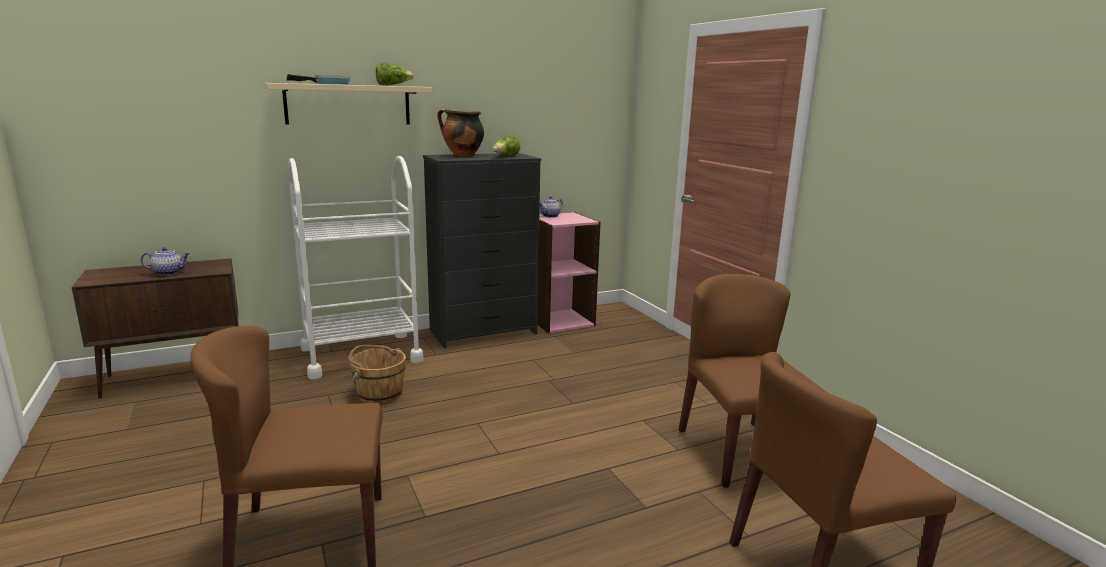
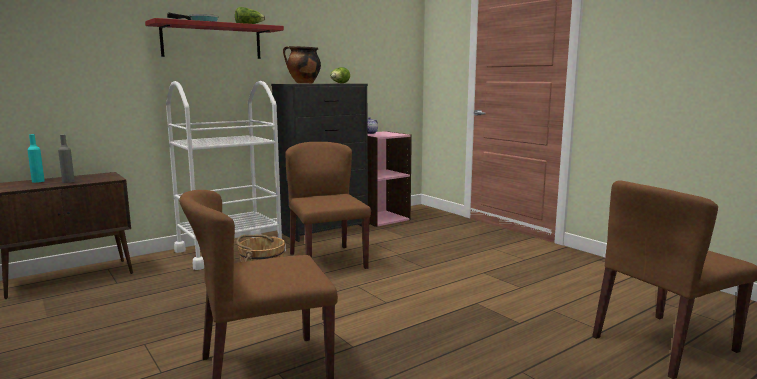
camera: 10 degrees left, 5 degrees down
(139, 269) = (38, 181): none -> turquoise bottle
(169, 272) = (68, 181): teapot -> grey bottle
(348, 104) = (212, 41): beige shelf -> red shelf
(739, 452) = (565, 284): brown chair -> brown chair (327, 260)

